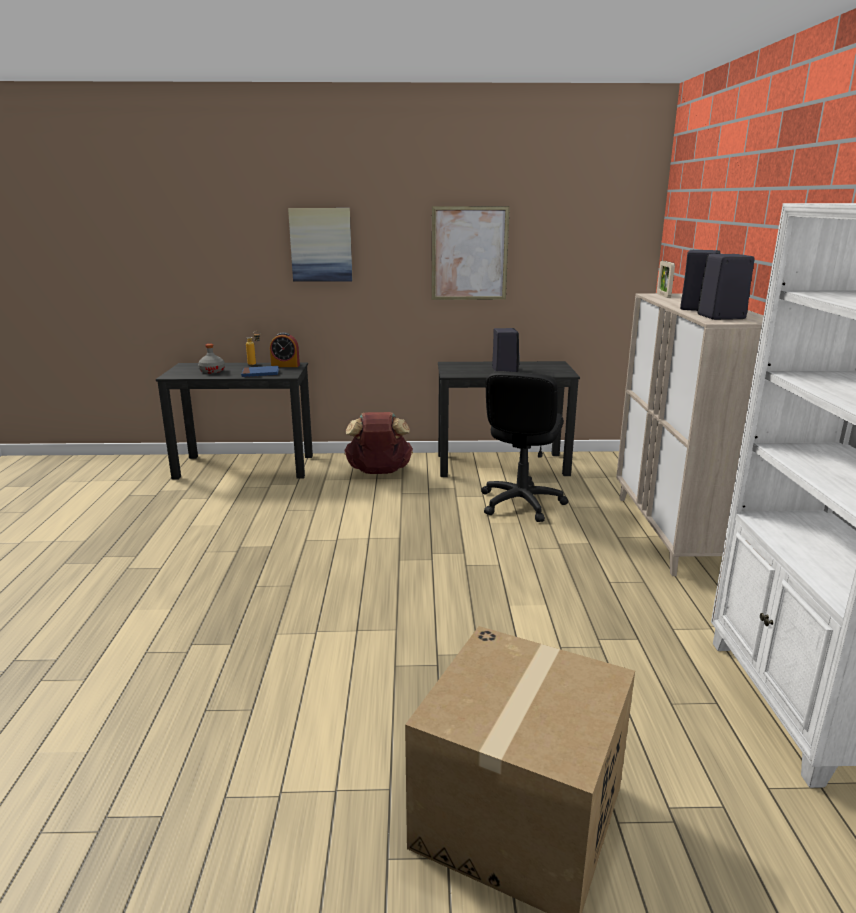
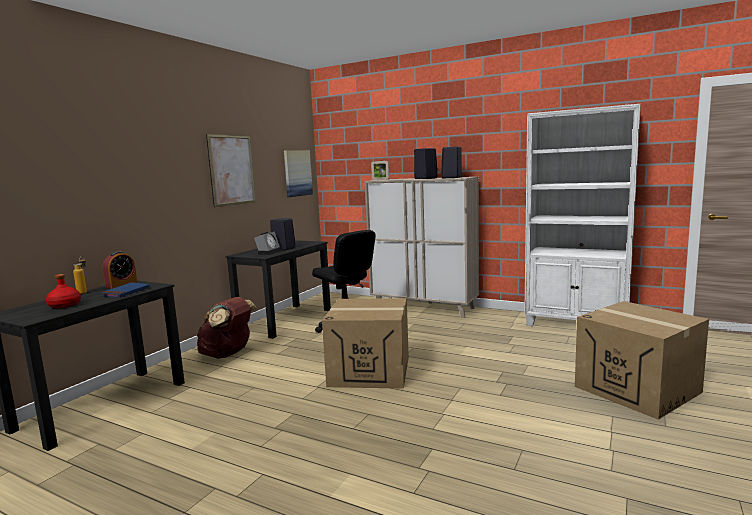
camera: 60 degrees left, 10 degrees down
(212, 371) = (64, 305): grey bottle -> red bottle
(321, 245) = (128, 166): picture -> picture (297, 173)
(399, 556) = (370, 371): none -> cardboard box
(474, 370) = (268, 252): none -> alarm clock

